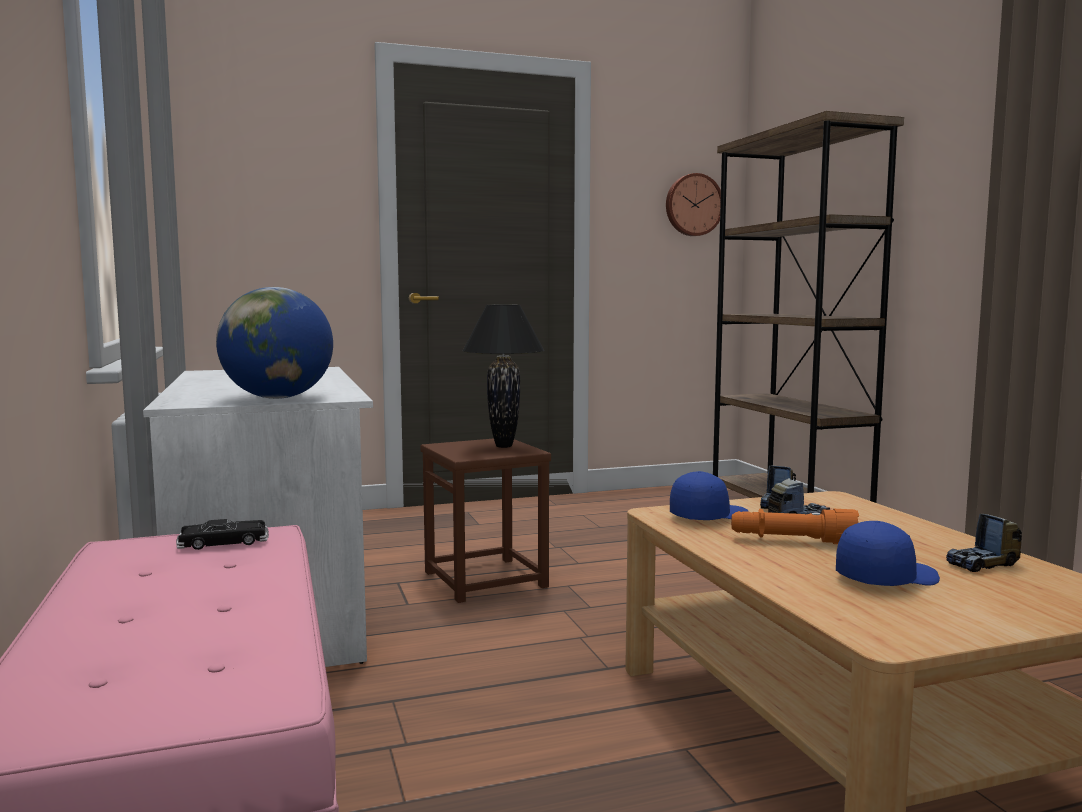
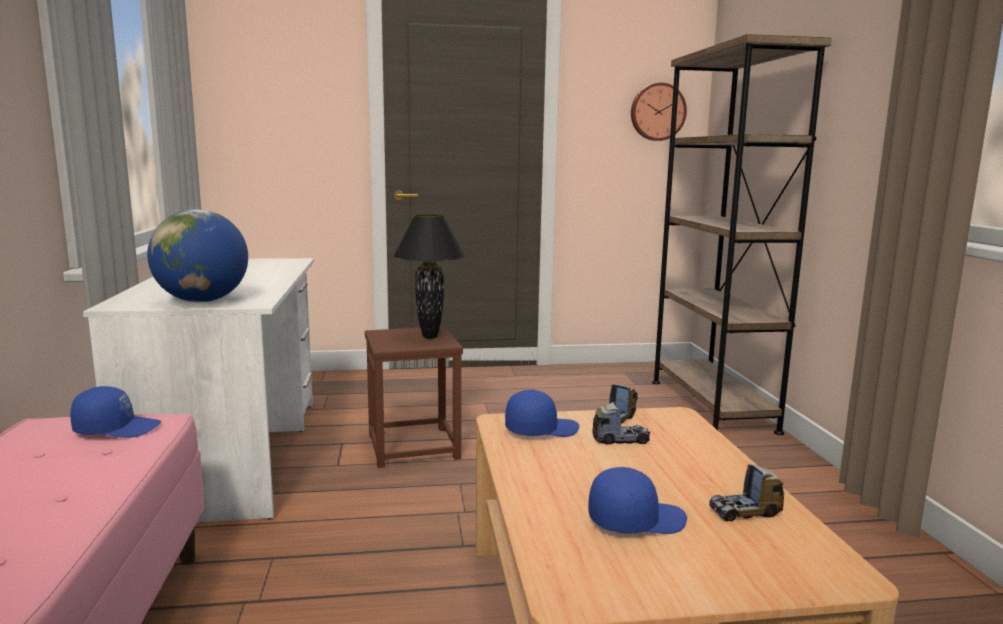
camera: 10 degrees right, 5 degrees up
(223, 542) = (117, 428): black toy car -> blue cap
(792, 541) = (590, 466): orange flashlight -> none

